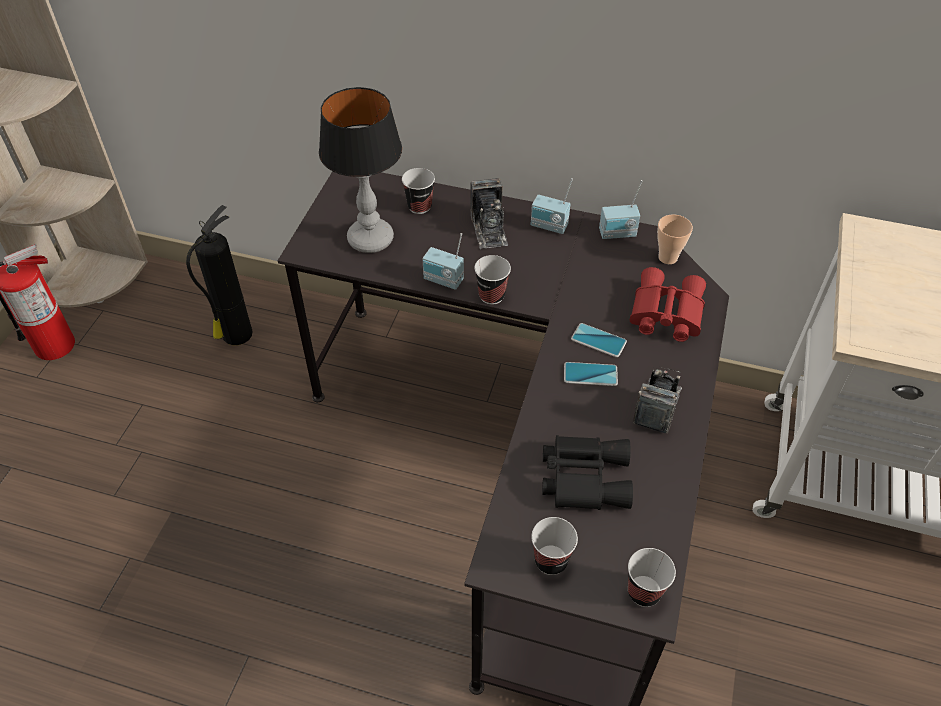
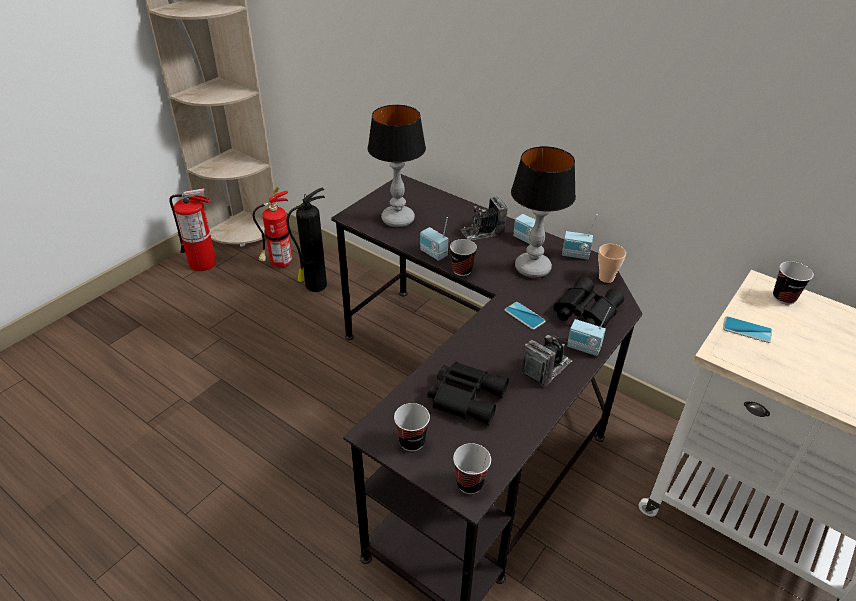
camera: 20 degrees right, 10 degrees down
(168, 316) = (279, 264): none -> fire extinguisher
(419, 206) = (441, 208): cup -> cup (784, 297)
(489, 229) = (482, 232): camera -> camera turned 60 degrees clockwise
(575, 267) = (531, 268): none -> table lamp
(590, 374) = (506, 335): phone -> phone (747, 330)
(664, 313) = (584, 312): red binoculars -> black binoculars
(686, 365) = (583, 348): none -> radio

